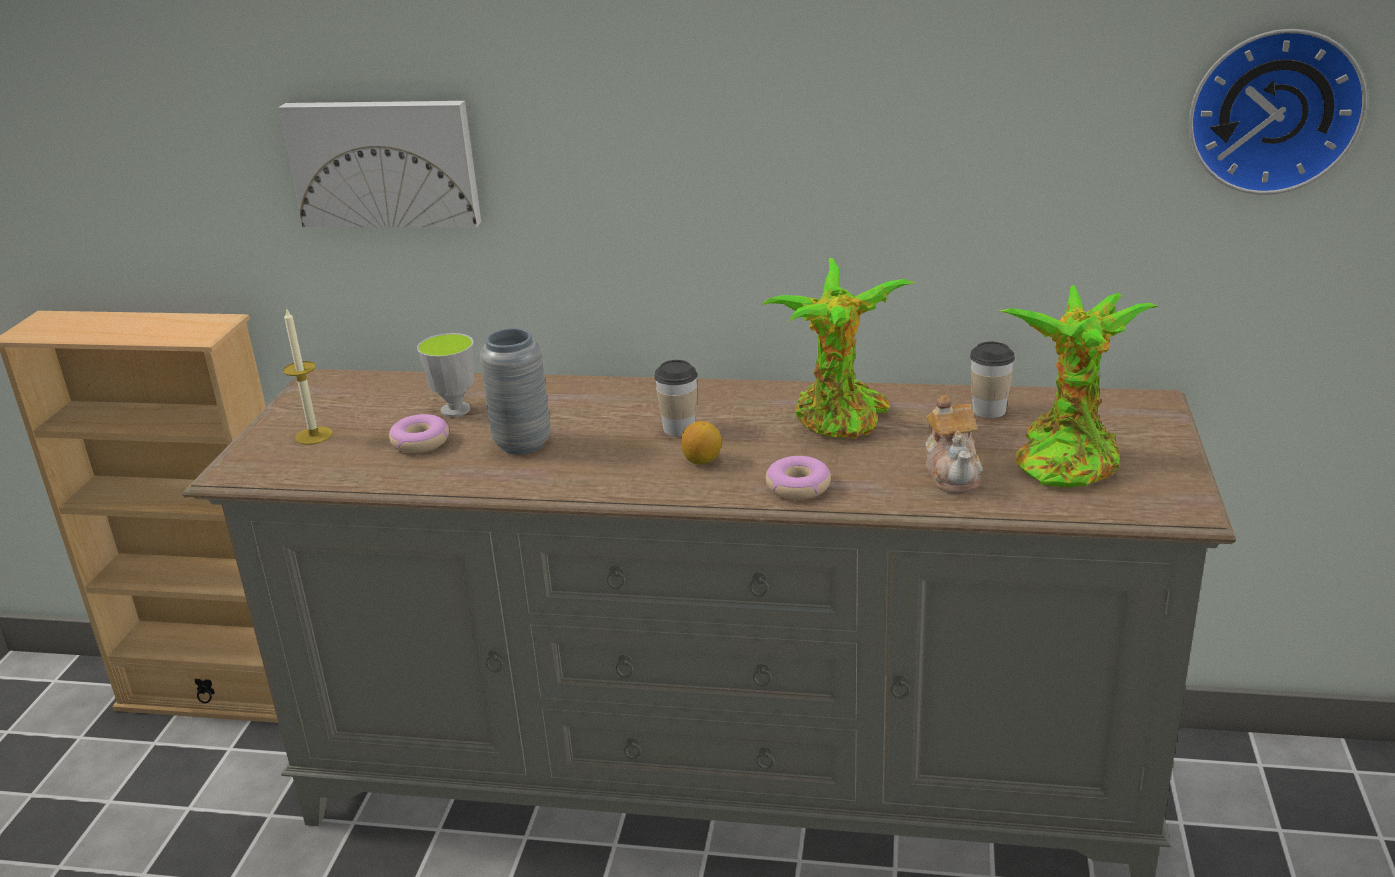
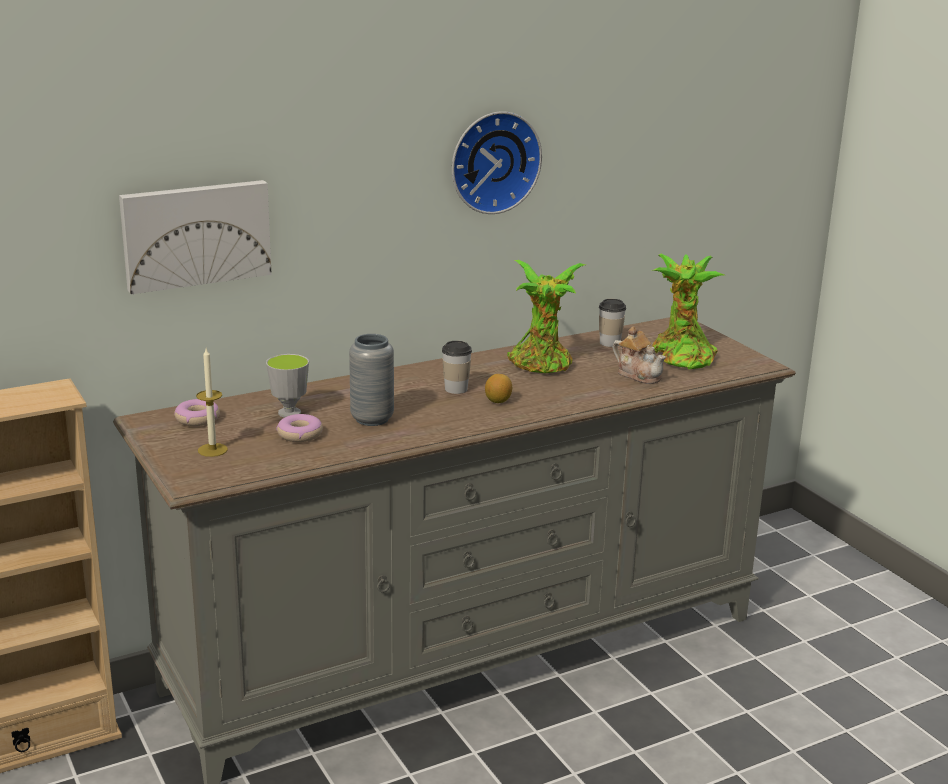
camera: 40 degrees left, 5 degrees down
(798, 487) = (571, 400): donut -> donut (197, 419)
(1273, 110) = (718, 144): wall clock -> wall clock (493, 161)

